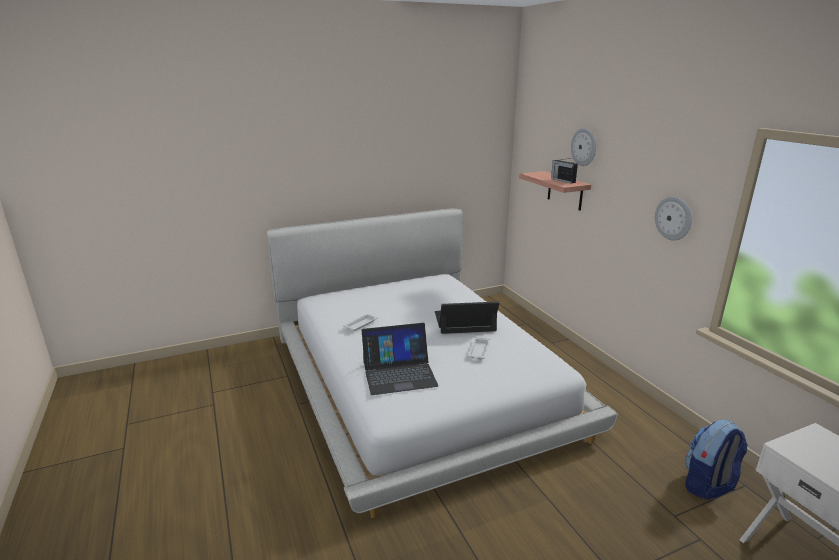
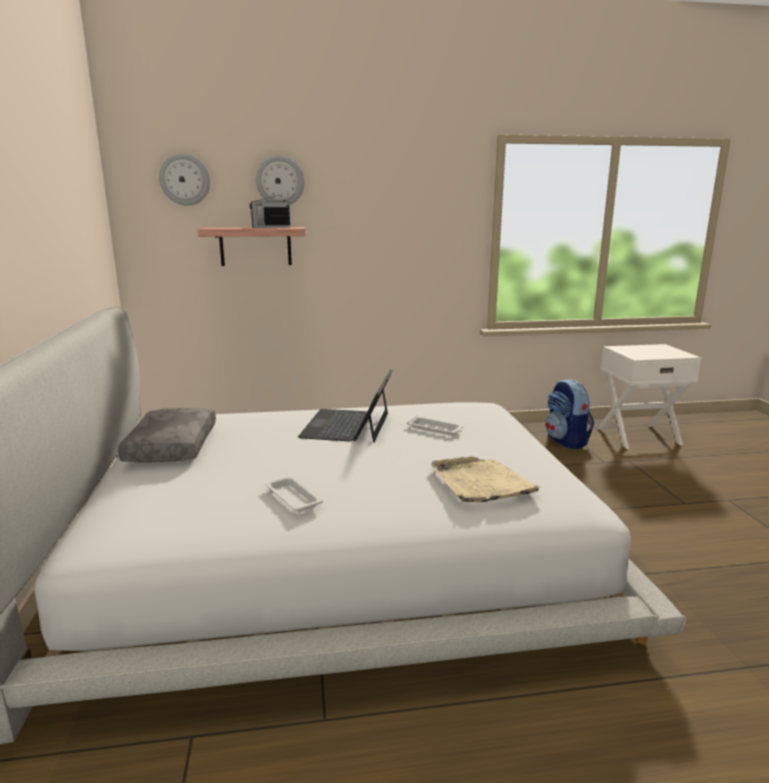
camera: 75 degrees left, 5 degrees down
(399, 373) = (481, 483): laptop -> beige tray
(407, 286) = (170, 446): none -> grey pillow
(673, 218) = (429, 236): wall clock -> wall clock (185, 179)

